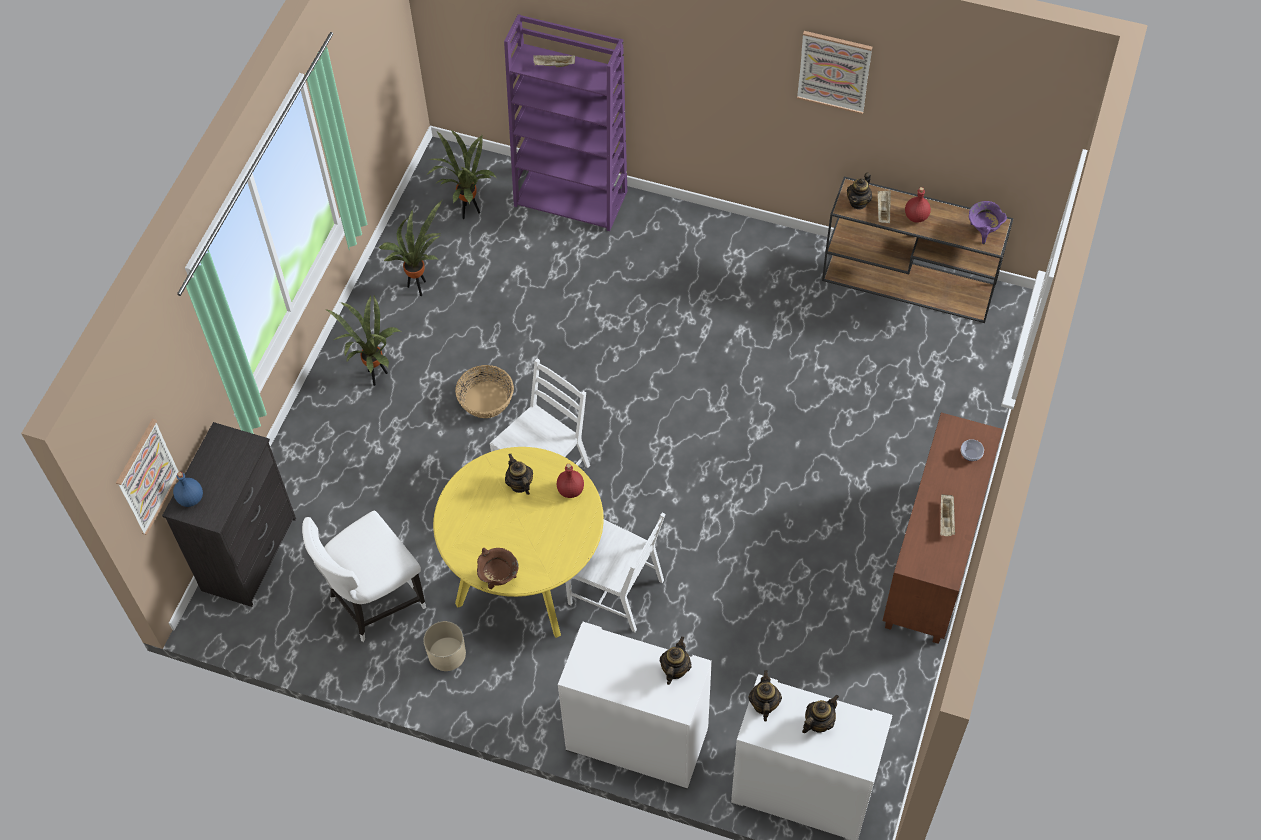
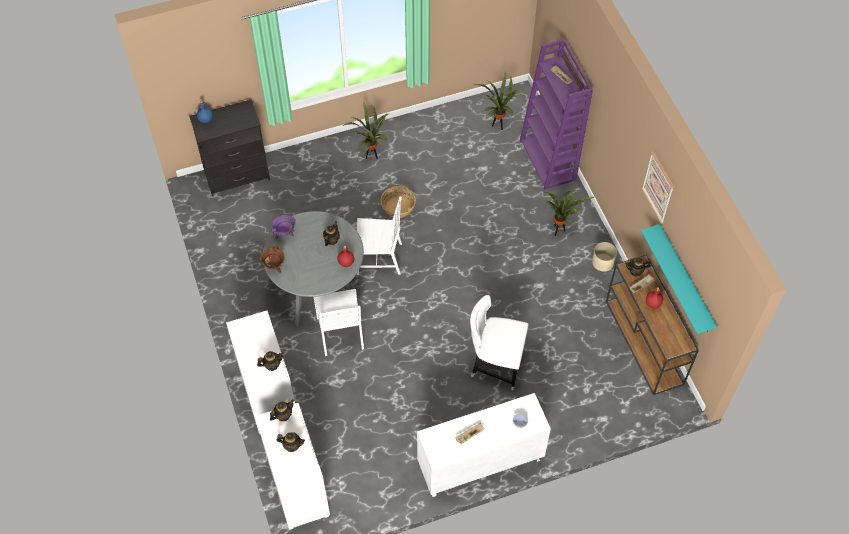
camera: 50 degrees right, 0 degrees up
(147, 477) = (187, 91): picture -> none
(374, 601) = (253, 240): white chair -> white chair (495, 365)
(419, 287) = (436, 137): potted plant -> potted plant (558, 231)
(447, 654) = (250, 287): beige planter -> beige planter (603, 262)
(526, 574) = (318, 289): yellow dining table -> grey dining table
(933, 561) = (480, 464): brown cabinet -> white cabinet
(944, 151) = (685, 280): none -> turquoise shelf
(983, 231) = (674, 341): purple cooking pot -> purple cooking pot (285, 233)

